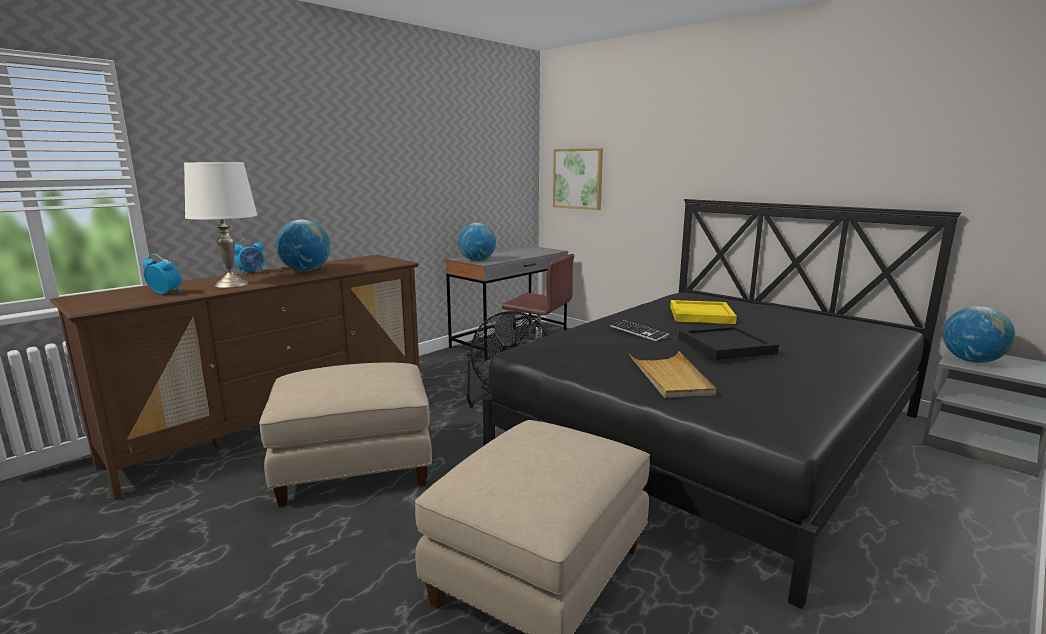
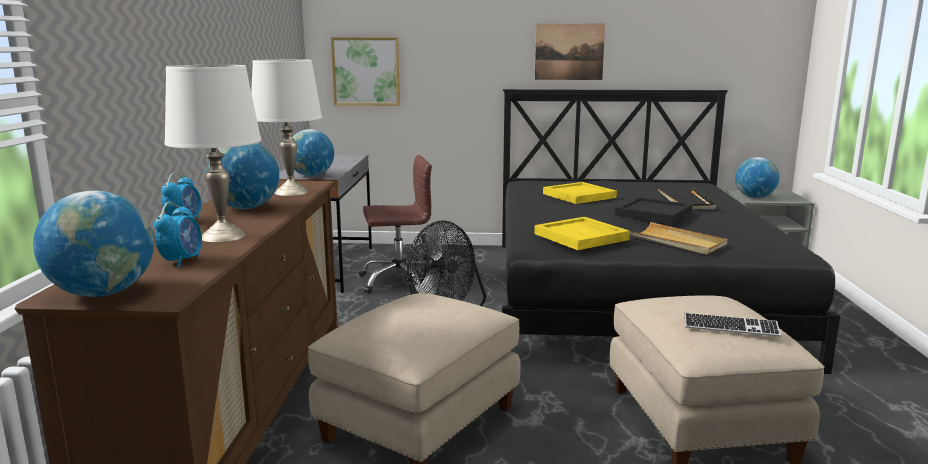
camera: 40 degrees left, 0 degrees up
(84, 301) = (103, 293): none -> globe
(165, 293) = (182, 261): alarm clock -> alarm clock turned 120 degrees clockwise
(364, 265) = (291, 192): none -> white table lamp
(583, 349) = (582, 237): none -> yellow tray
(638, 332) = (578, 216): keyboard -> keyboard (730, 327)
(757, 161) = (569, 52): none -> picture
(807, 343) = (686, 202): none -> black tray

